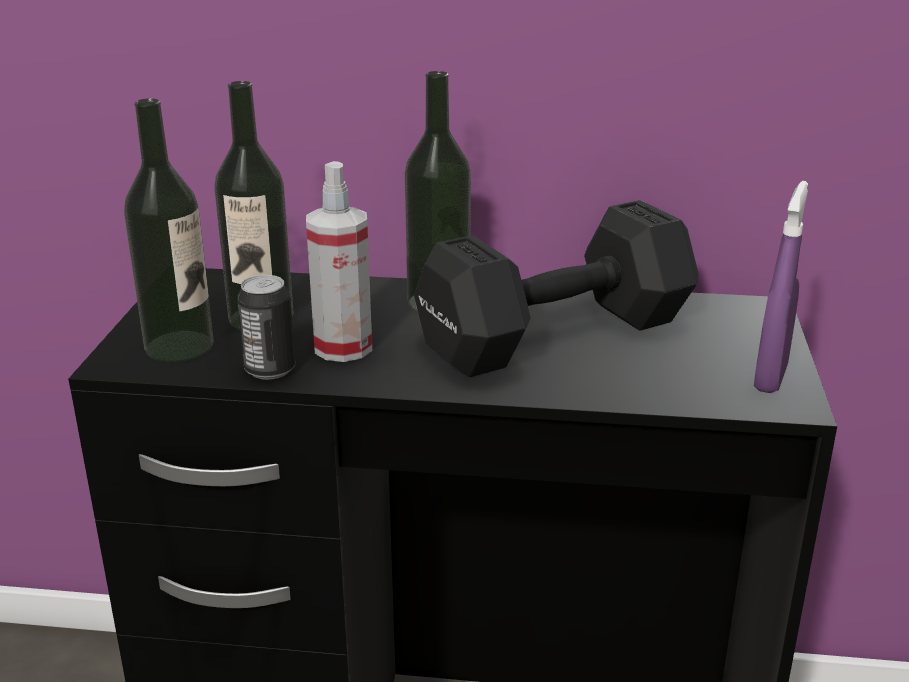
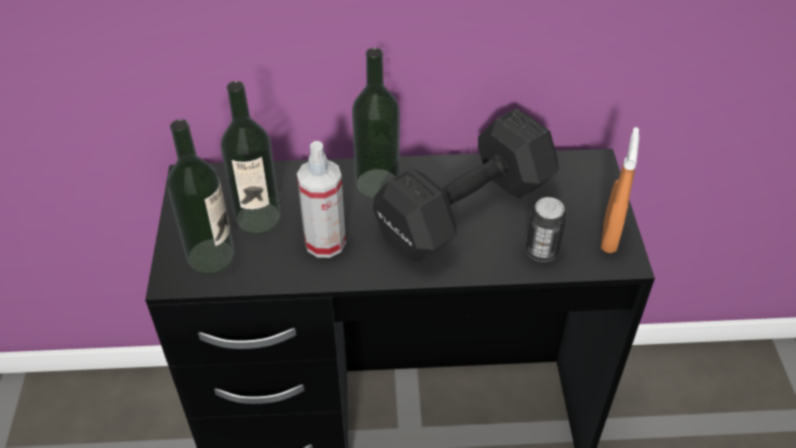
camera: 10 degrees left, 20 degrees up
(270, 370) = (282, 272): can -> can (541, 251)
(770, 378) = (609, 237): purple spray bottle -> orange spray bottle

